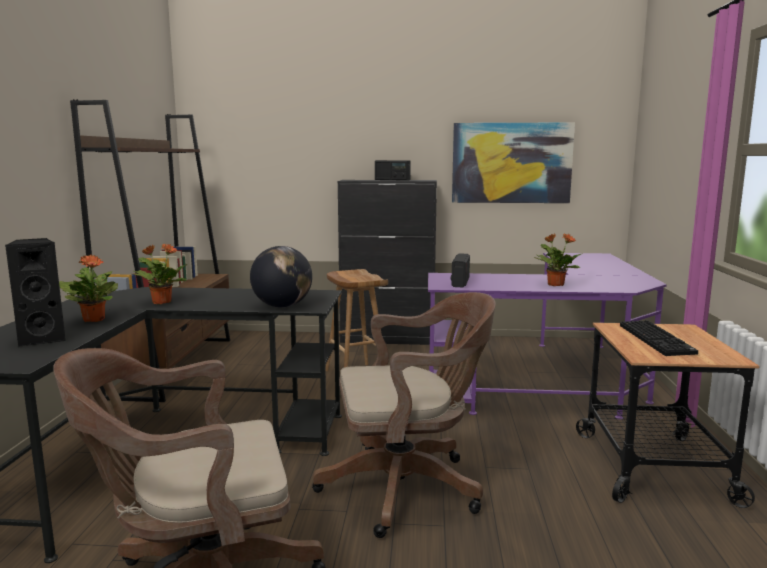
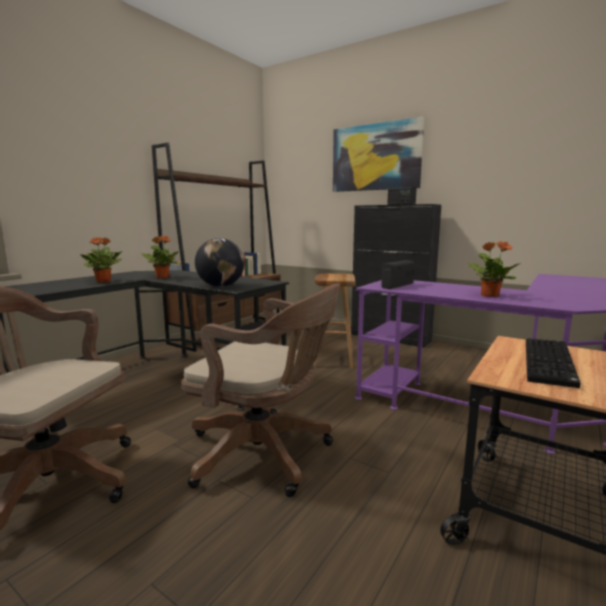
camera: 30 degrees right, 0 degrees up
(43, 339) = (53, 287): black speaker -> none
(511, 163) = (516, 187): picture -> picture (375, 157)

